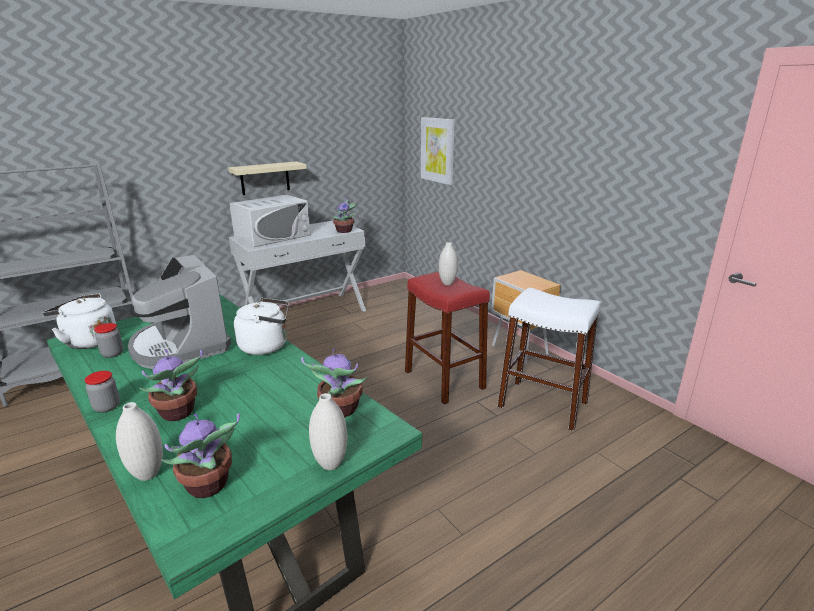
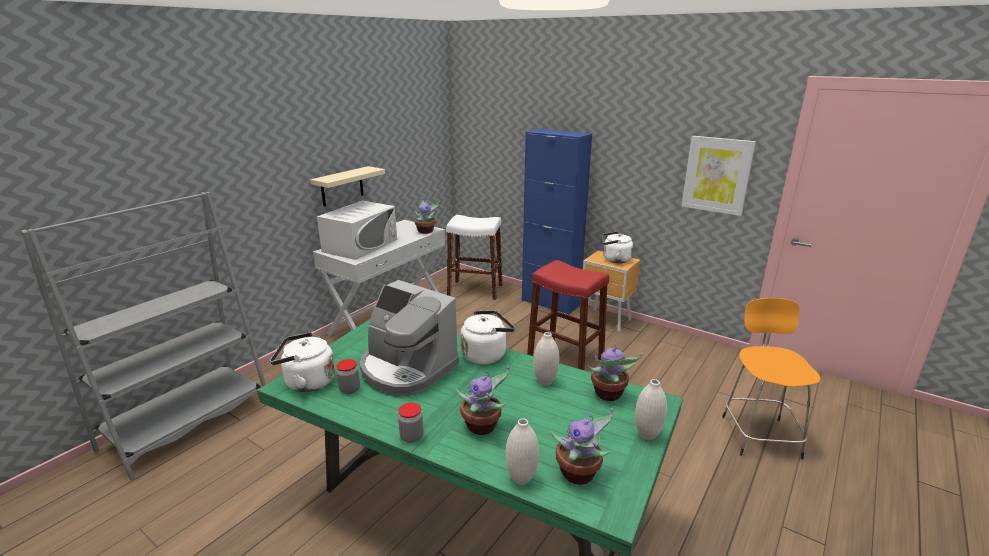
camera: 20 degrees left, 0 degrees up
(437, 150) = (496, 145): picture -> picture (717, 175)
(447, 283) = (570, 272): white vase -> white vase (545, 382)
(472, 323) = (550, 303): none -> blue cabinet
(529, 281) = (614, 260): none -> white kettle
(543, 404) = (656, 363): white stool -> white stool (475, 290)
(614, 515) = (759, 434): none -> orange stool

